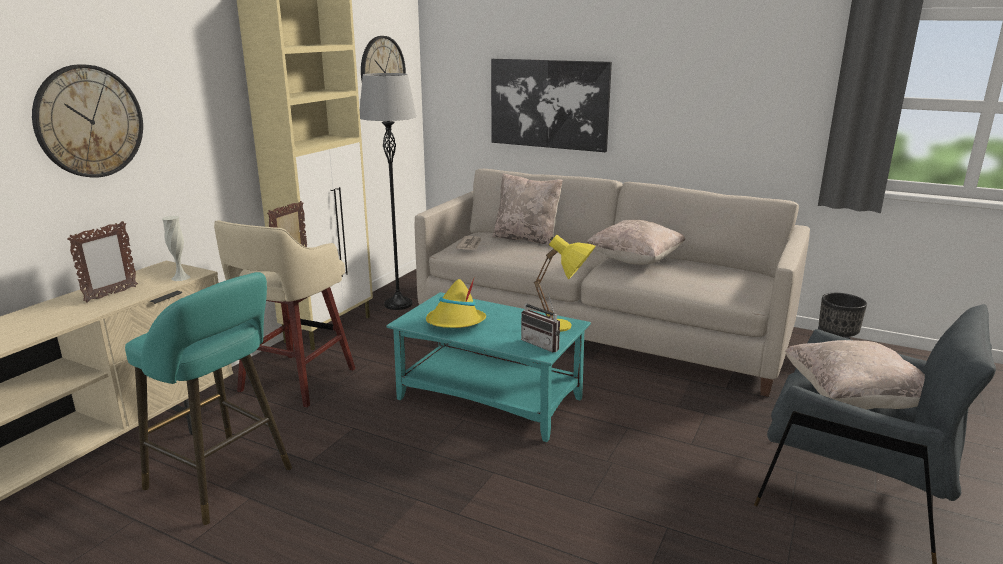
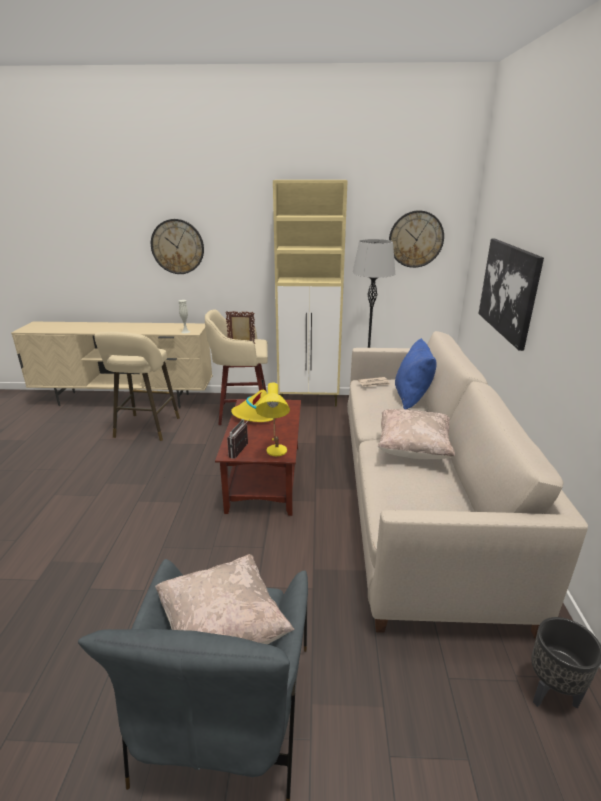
camera: 65 degrees right, 5 degrees up
(111, 294) = (158, 328): picture frame -> none
(224, 481) = (145, 429): turquoise stool -> beige stool
(491, 399) = (265, 478): turquoise coffee table -> brown coffee table
(526, 239) = (412, 398): beige pillow -> blue pillow

